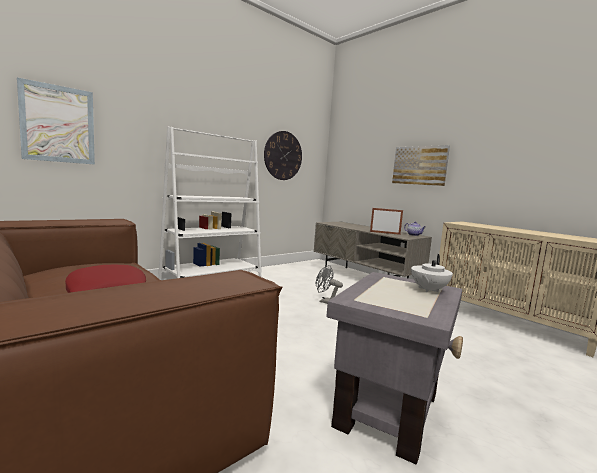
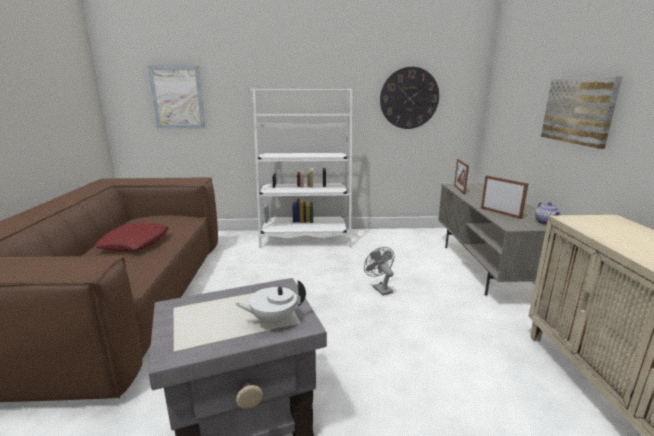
camera: 40 degrees right, 10 degrees up
(334, 224) = (459, 189): none -> picture frame

